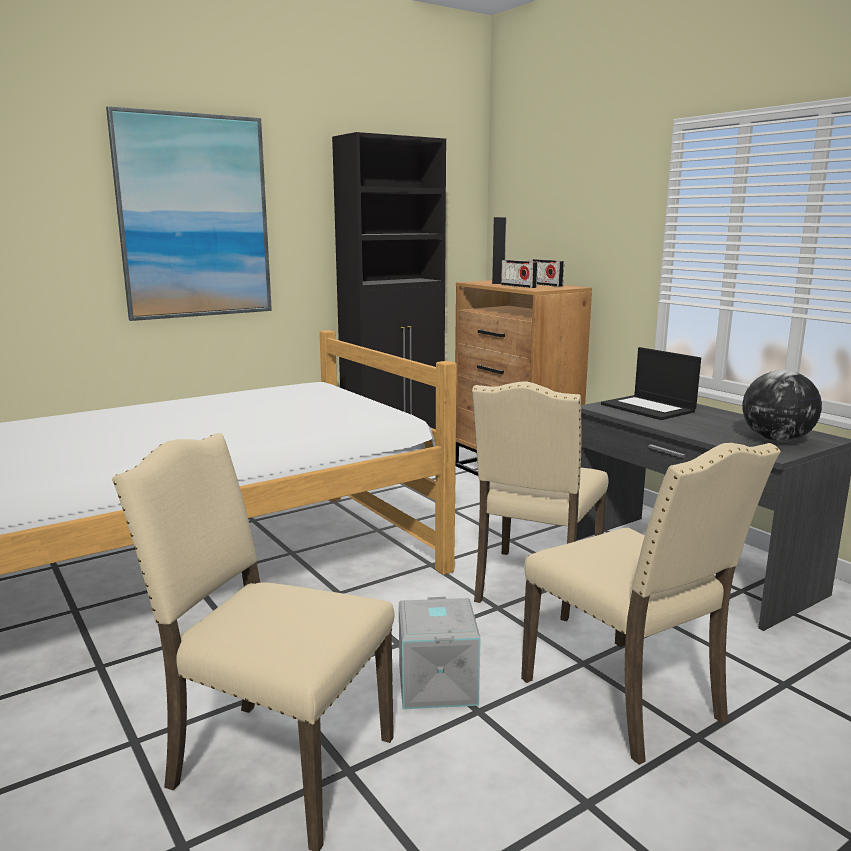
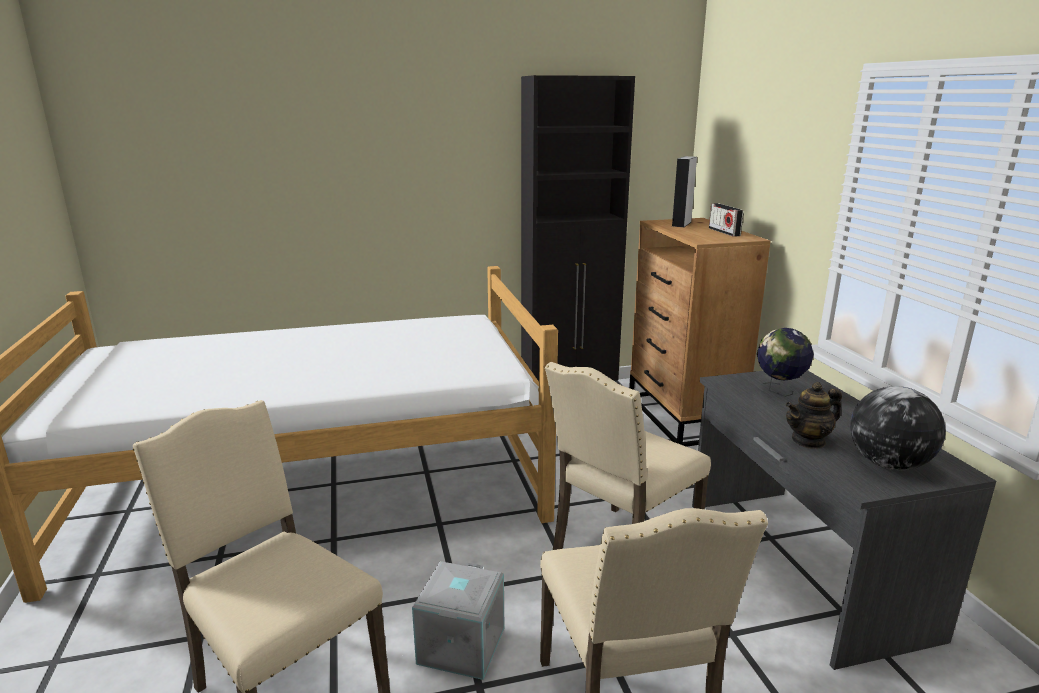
camera: 20 degrees right, 5 degrees up
(194, 217) = (385, 157): picture -> none
(518, 286) = (692, 233): radio -> none
(649, 408) = (779, 391): laptop -> globe
(705, 434) = (808, 441): none -> teapot

